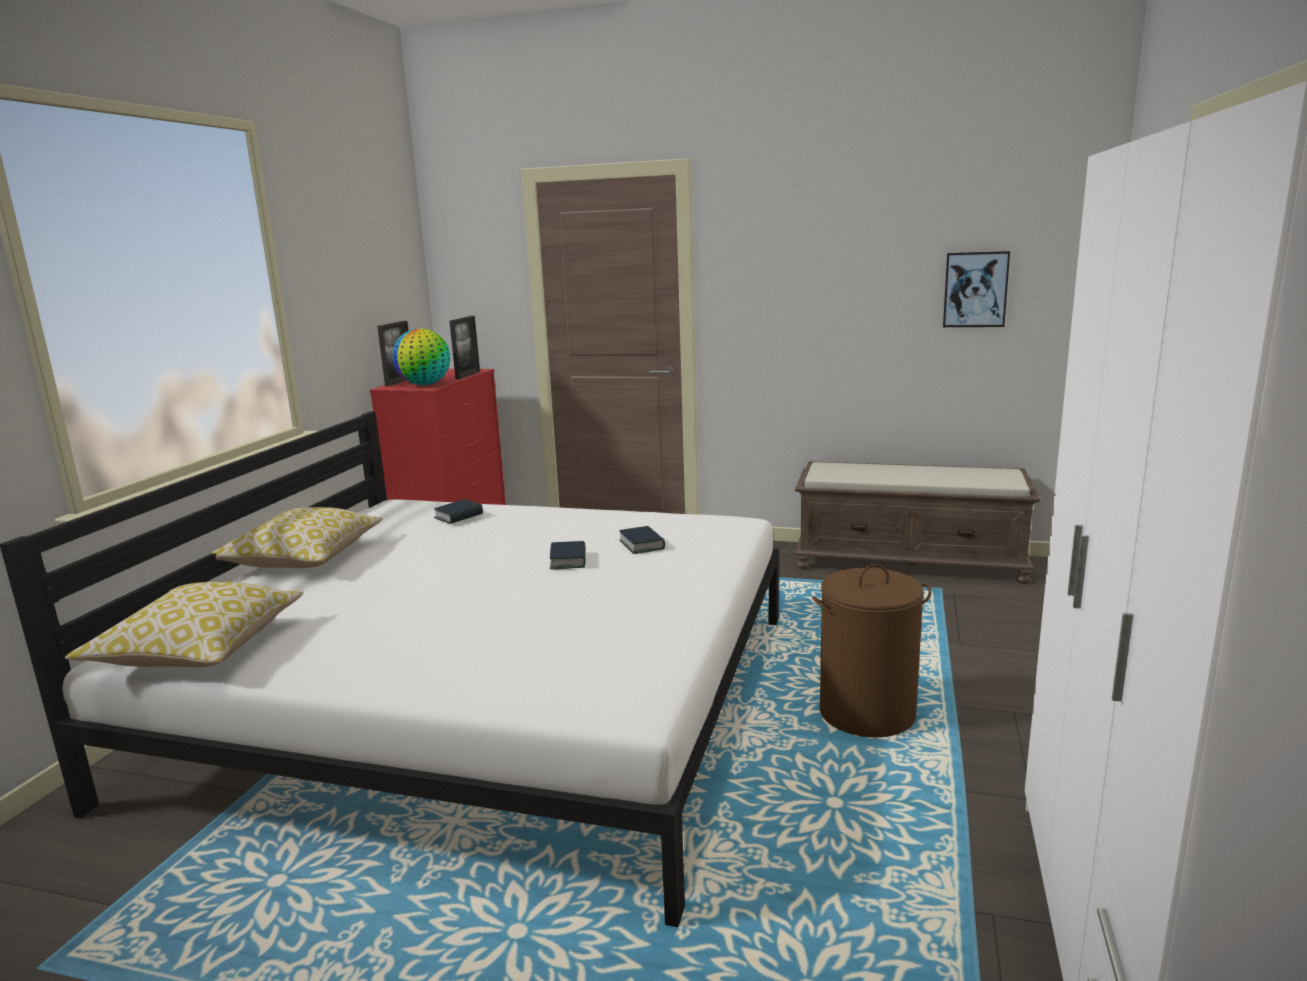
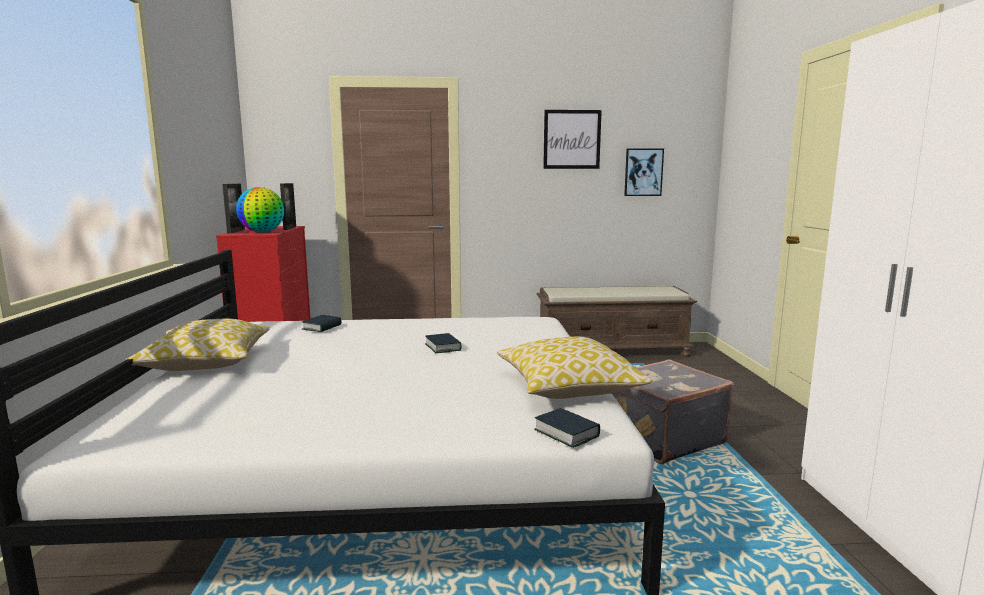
camera: 20 degrees left, 5 degrees down
(198, 649) = (167, 434): pillow -> pillow (568, 387)
(642, 545) = (487, 335): book -> book (566, 433)
(858, 242) = (572, 139): none -> picture
(866, 713) = (661, 438): brown laundry basket -> grey suitcase

